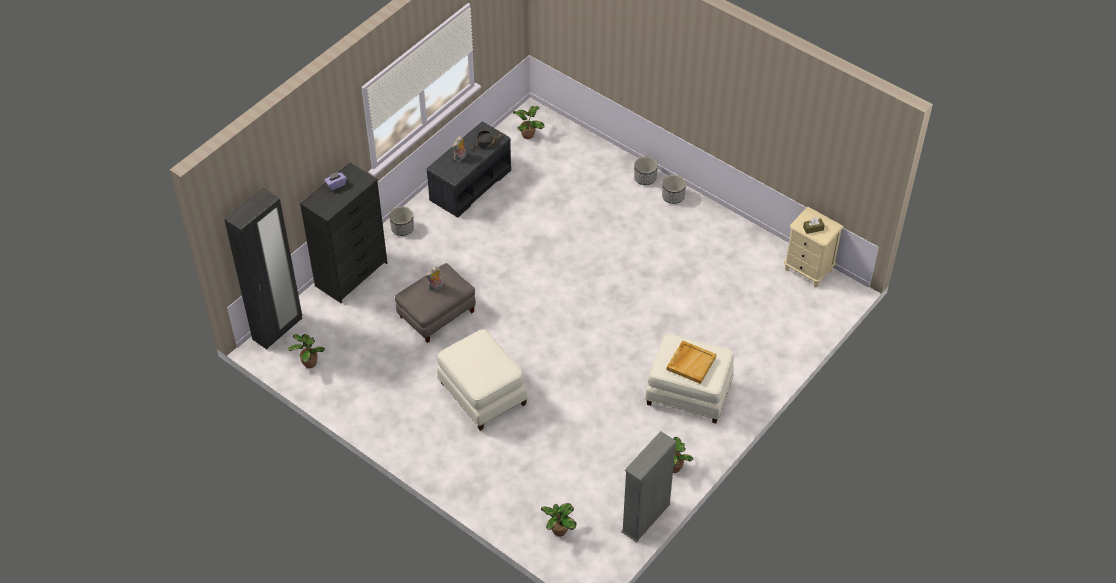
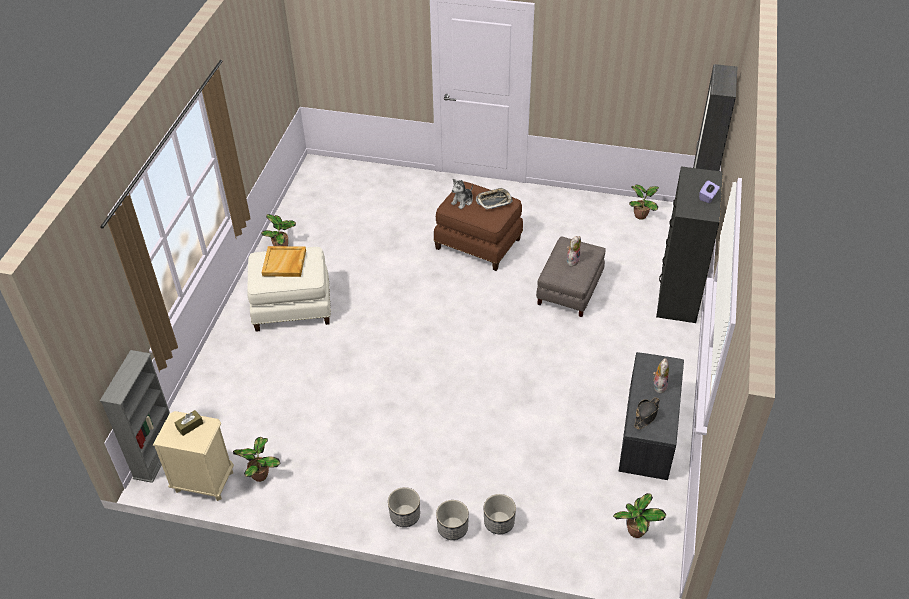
camera: 155 degrees right, 5 degrees down
(402, 228) = (673, 356): planter -> planter (499, 522)
(464, 357) = (494, 201): none -> tray
(481, 394) = (478, 243): white ottoman -> brown ottoman
(493, 369) = (462, 201): none -> plush toy
(558, 531) = (355, 179): potted plant -> potted plant (261, 474)
(646, 518) = (289, 208): grey bookcase -> grey bookcase (156, 455)

